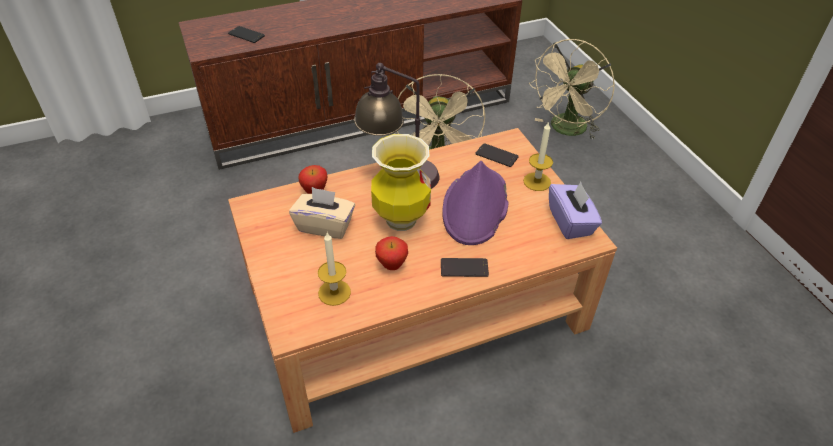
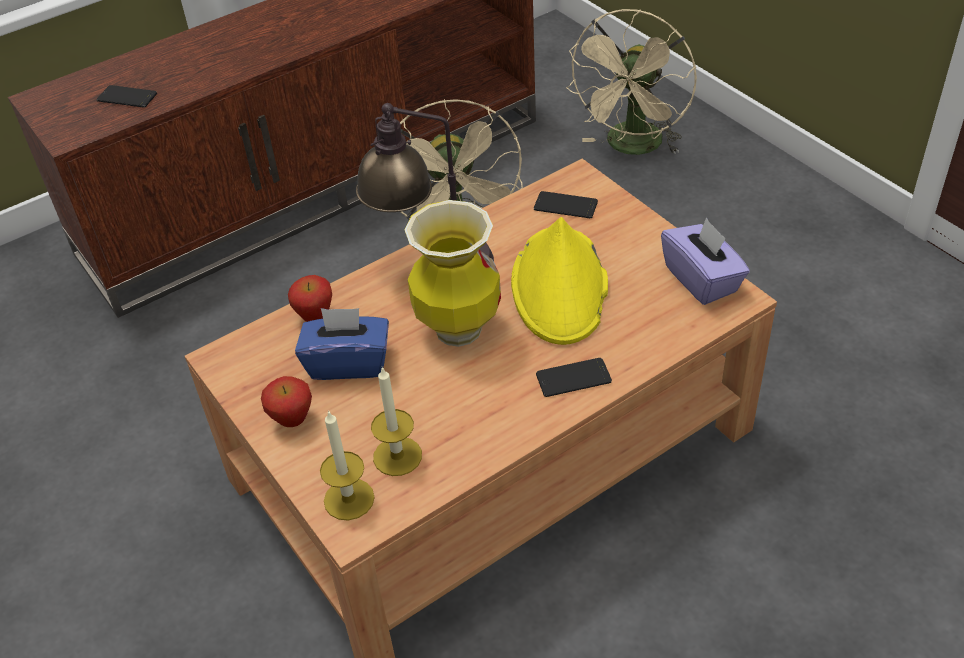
camera: 10 degrees left, 0 degrees up
(325, 226) = (348, 363): beige tissue box -> blue tissue box
(392, 266) = (468, 399): apple -> apple (292, 421)
(475, 207) = (560, 287): purple hat -> yellow hat
(537, 181) = (635, 231): candle -> candle (349, 499)

